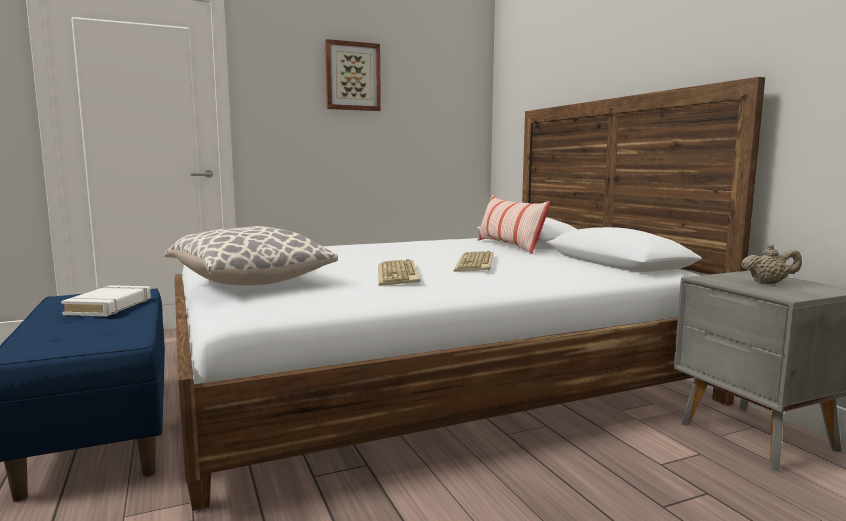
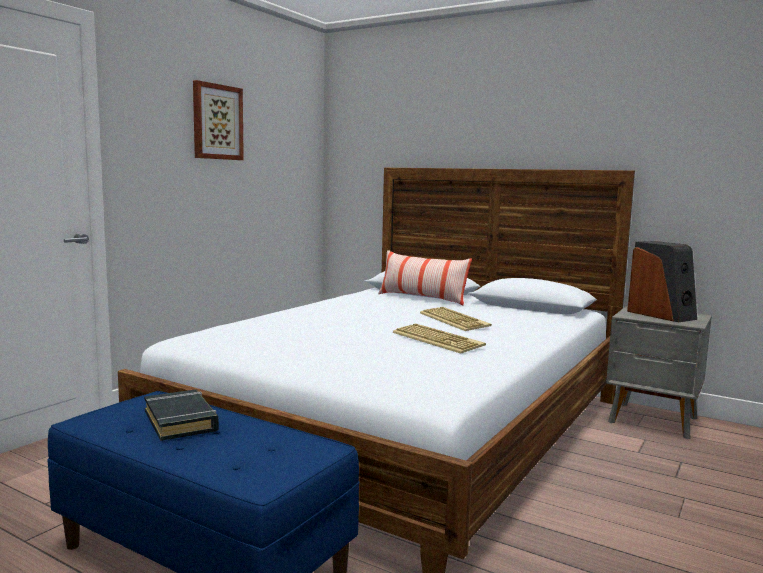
camera: 35 degrees left, 0 degrees up
(110, 306) = (181, 421): white book -> black book
(251, 282) = (352, 367): pillow -> none
(768, 283) = (661, 315): beige teapot -> speaker

